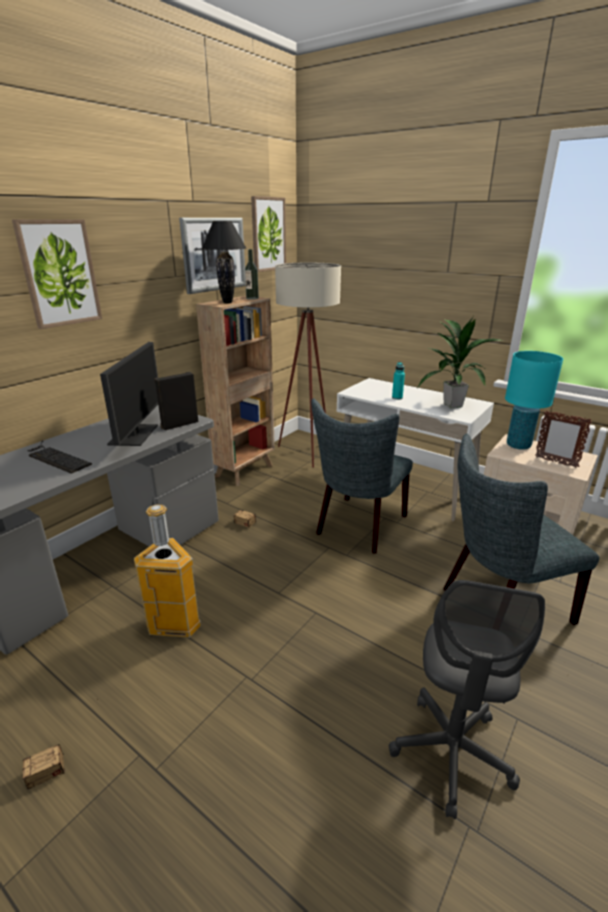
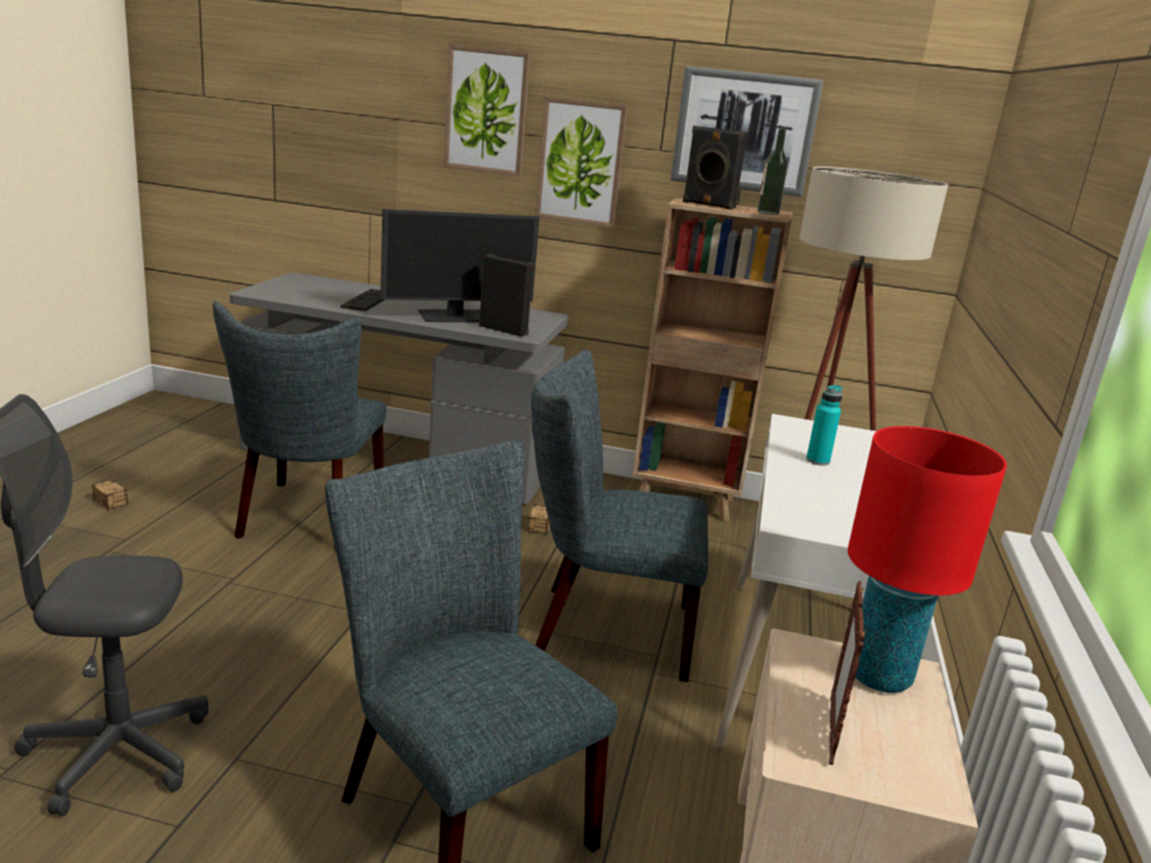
camera: 65 degrees right, 5 degrees down
(175, 624) = (307, 520): trash can -> grey chair
(228, 302) = (708, 205): black table lamp -> black speaker
(268, 234) = (896, 118): picture -> picture (581, 162)
(452, 405) = (850, 514): potted plant -> none
(518, 445) = (879, 677): turquoise table lamp -> red table lamp

